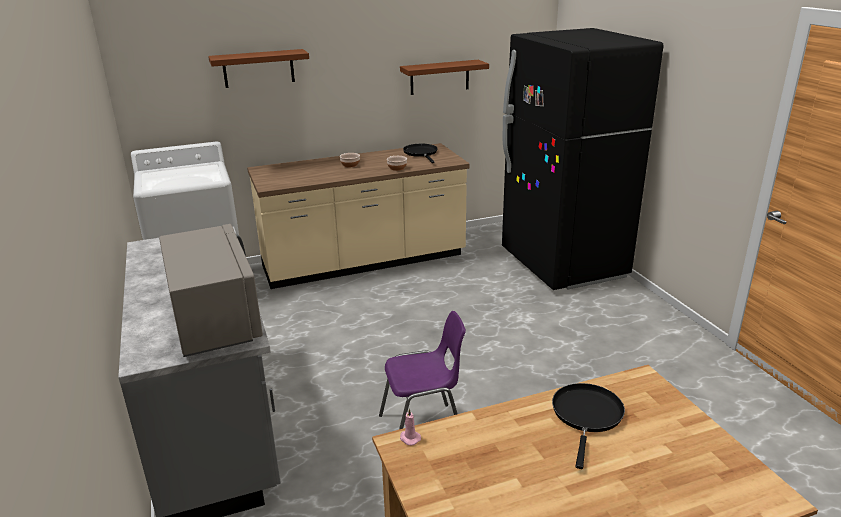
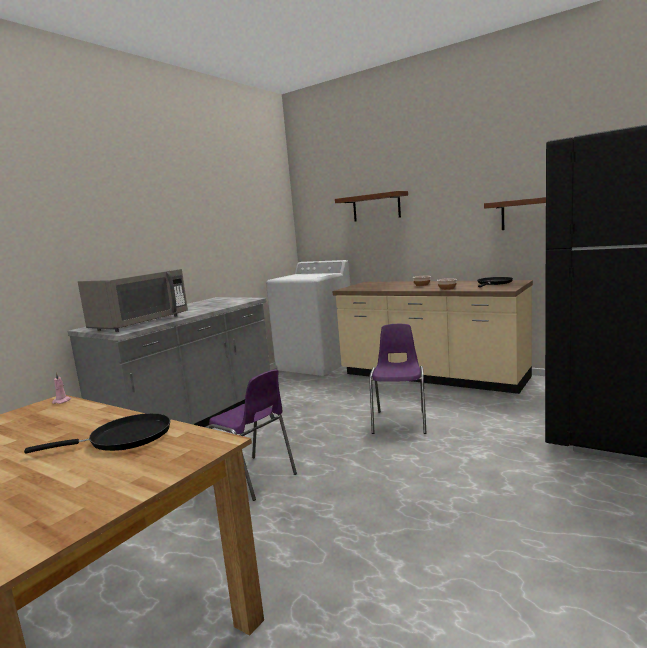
camera: 55 degrees right, 15 degrees down
(427, 318) = (400, 421): none -> purple chair

